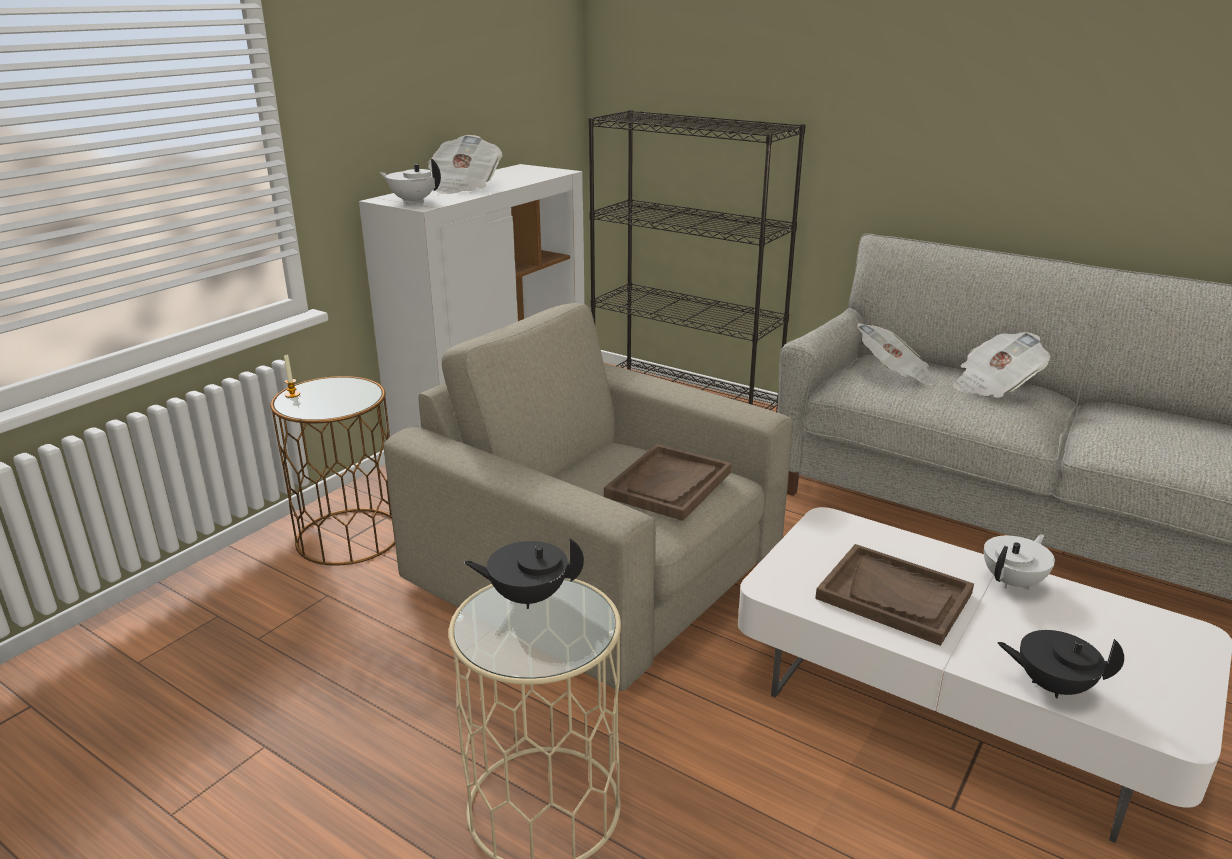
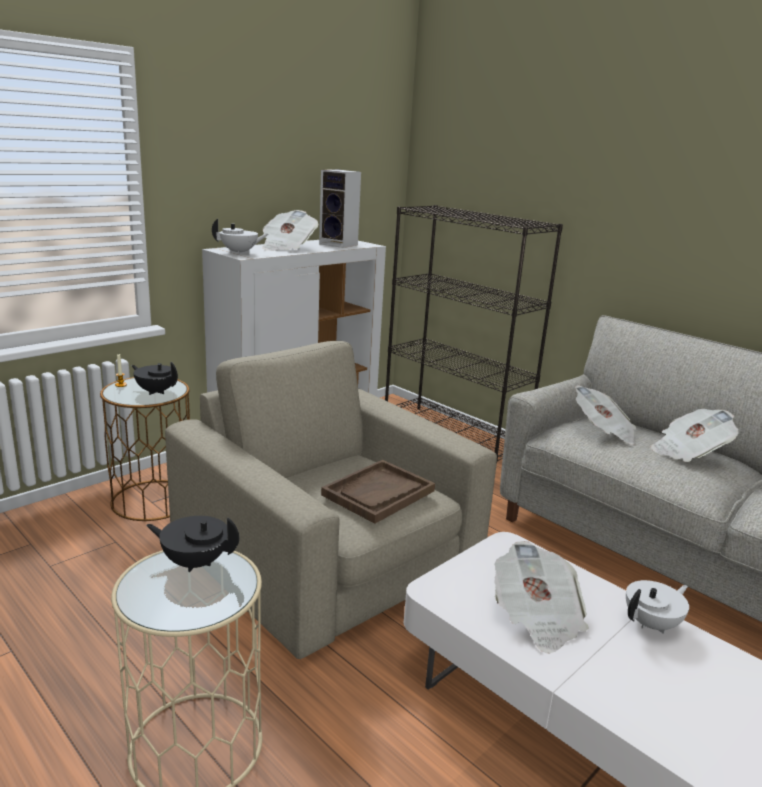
camera: 10 degrees right, 5 degrees down
(413, 201) = (239, 253): white teapot -> white teapot turned 135 degrees clockwise
(525, 175) = (340, 244): none -> speaker
(894, 596) = (537, 618): brown tray -> newspaper
(1052, 685) = (650, 726): black teapot -> black teapot (156, 391)

